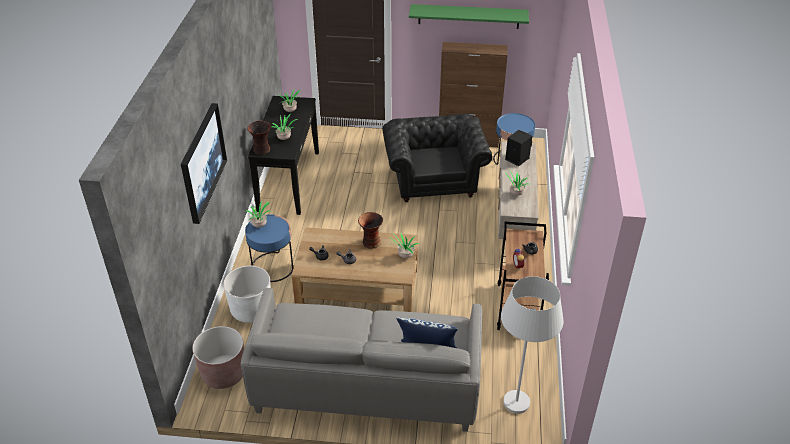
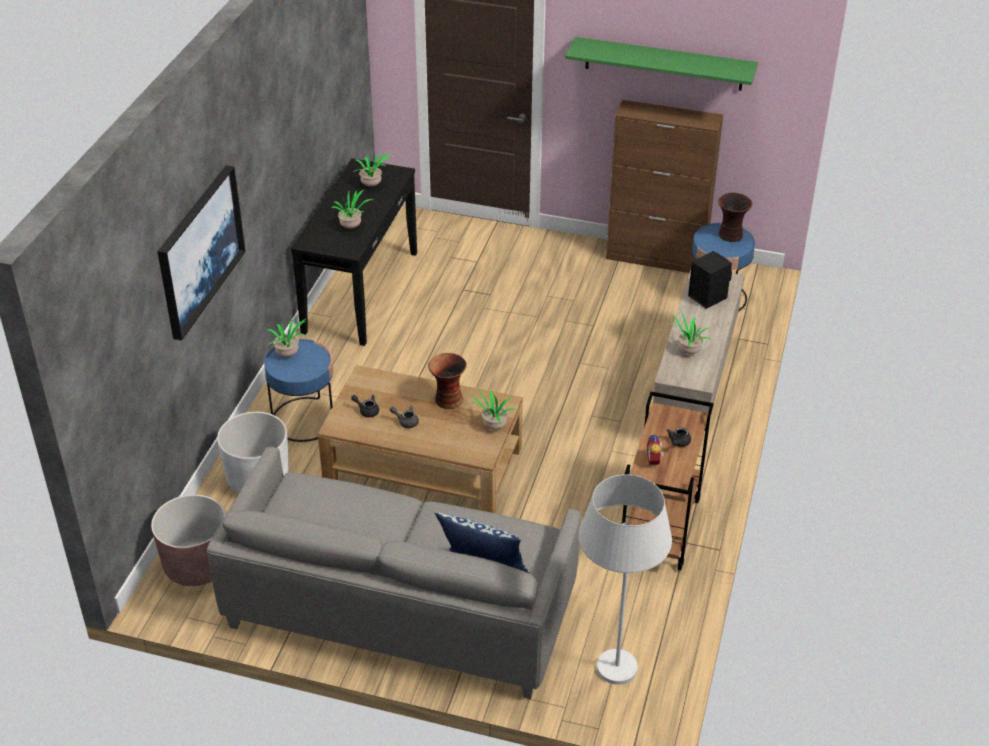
camera: 10 degrees right, 0 degrees up
(262, 150) = (313, 241): vase -> vase (731, 235)
(434, 180) = (584, 315): black armchair -> none

